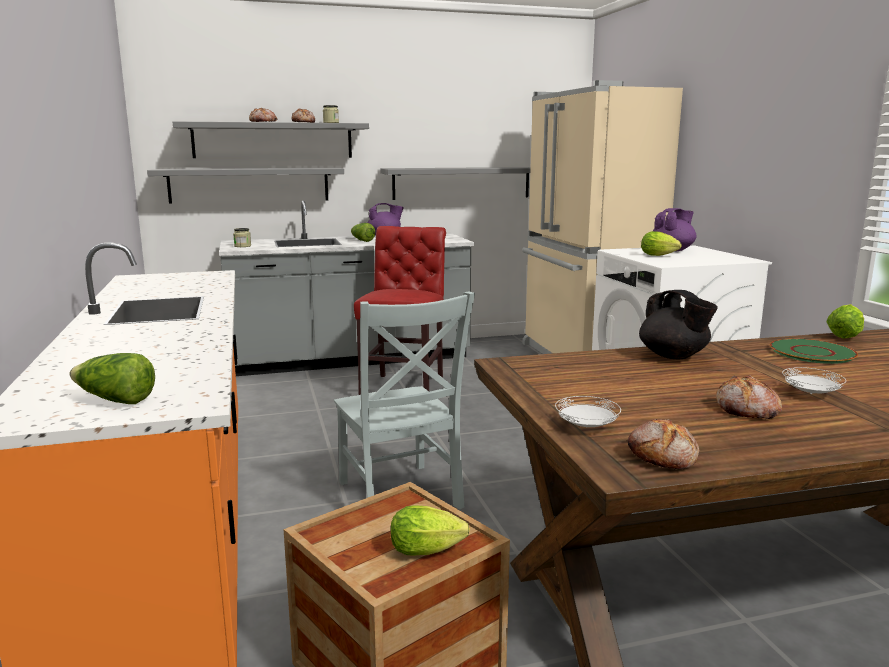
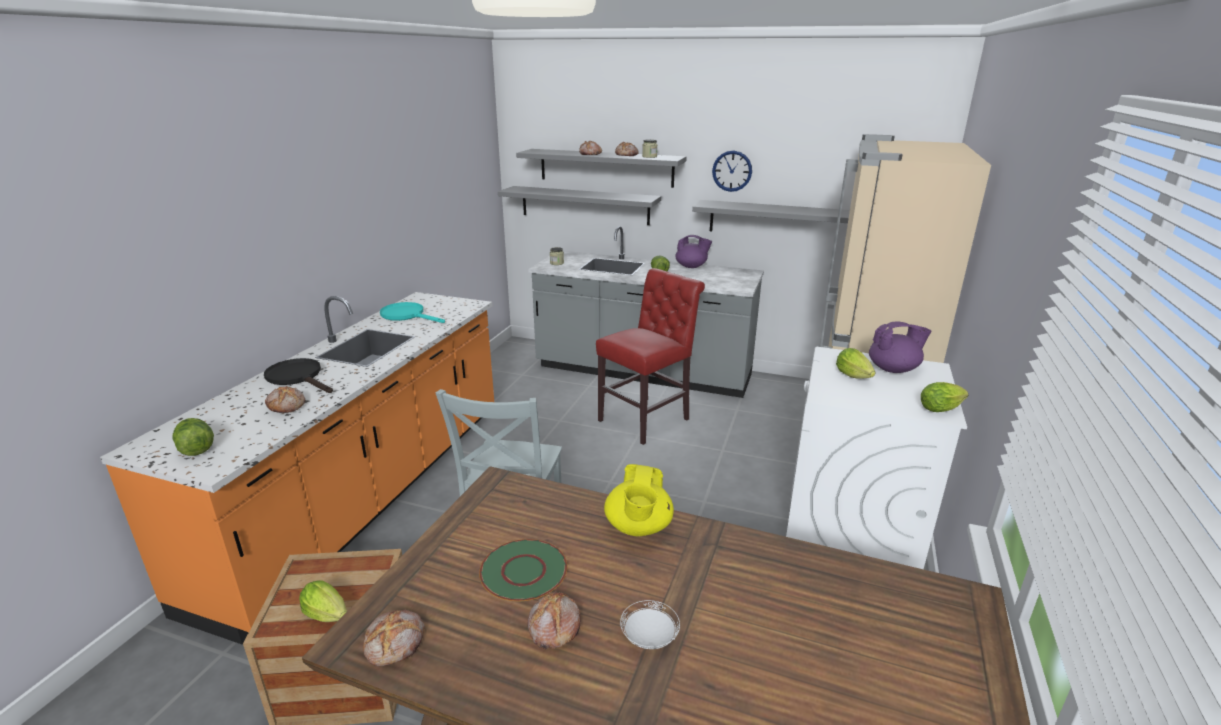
camera: 35 degrees right, 10 degrees up
(122, 338) = (298, 377): none -> black frying pan
(152, 287) = (407, 315): none -> turquoise frying pan
(166, 354) = (287, 405): none -> bread
(409, 137) = (732, 171): none -> wall clock
(586, 427) = (412, 583): white plate -> none
(673, 356) = (638, 527): black teapot -> yellow teapot
(811, 352) = (780, 580): green plate -> green plate (523, 571)
(845, 335) = (882, 570): lettuce -> lettuce (942, 409)

